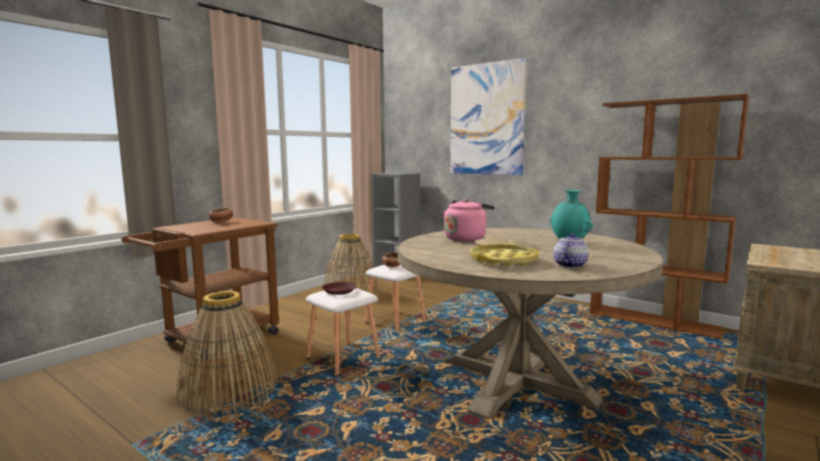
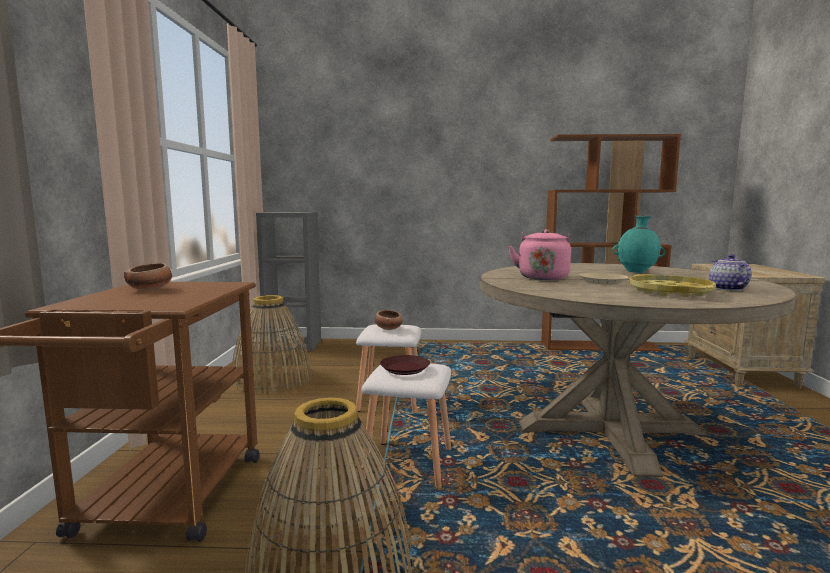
camera: 35 degrees left, 0 degrees up
(487, 119) = (408, 147): picture -> none

